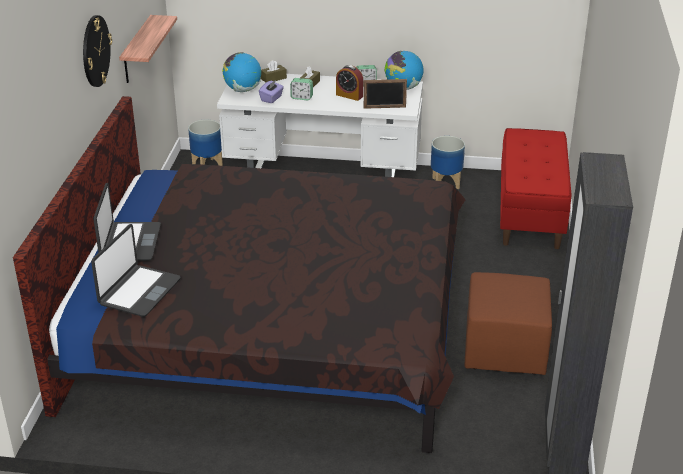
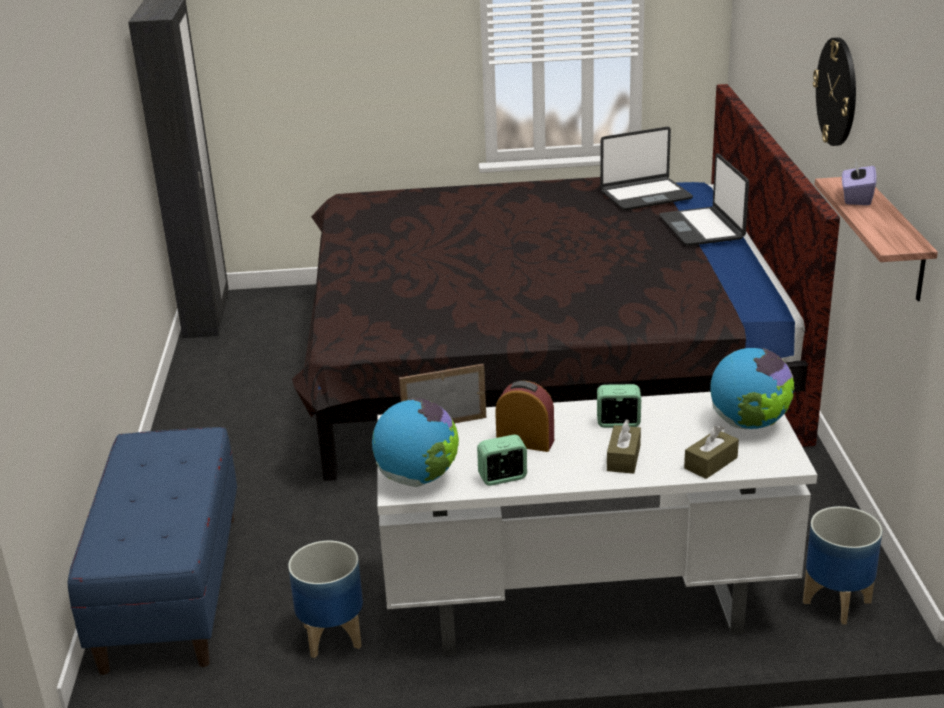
camera: 170 degrees right, 5 degrees down
(139, 291) = (645, 195): laptop -> laptop turned 120 degrees counterclockwise
(271, 98) = (675, 412): purple tissue box -> purple tissue box (856, 198)
(504, 349) = (254, 383): brown ottoman -> none
(530, 213) = (171, 589): red bench -> blue bench

